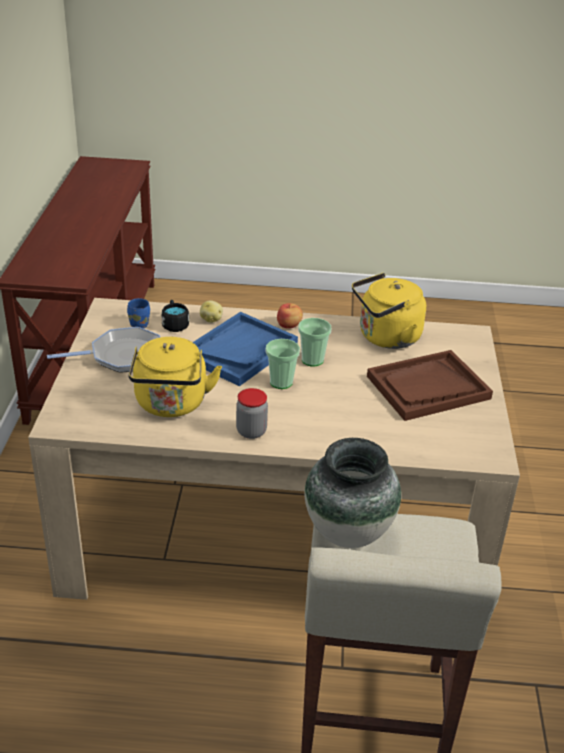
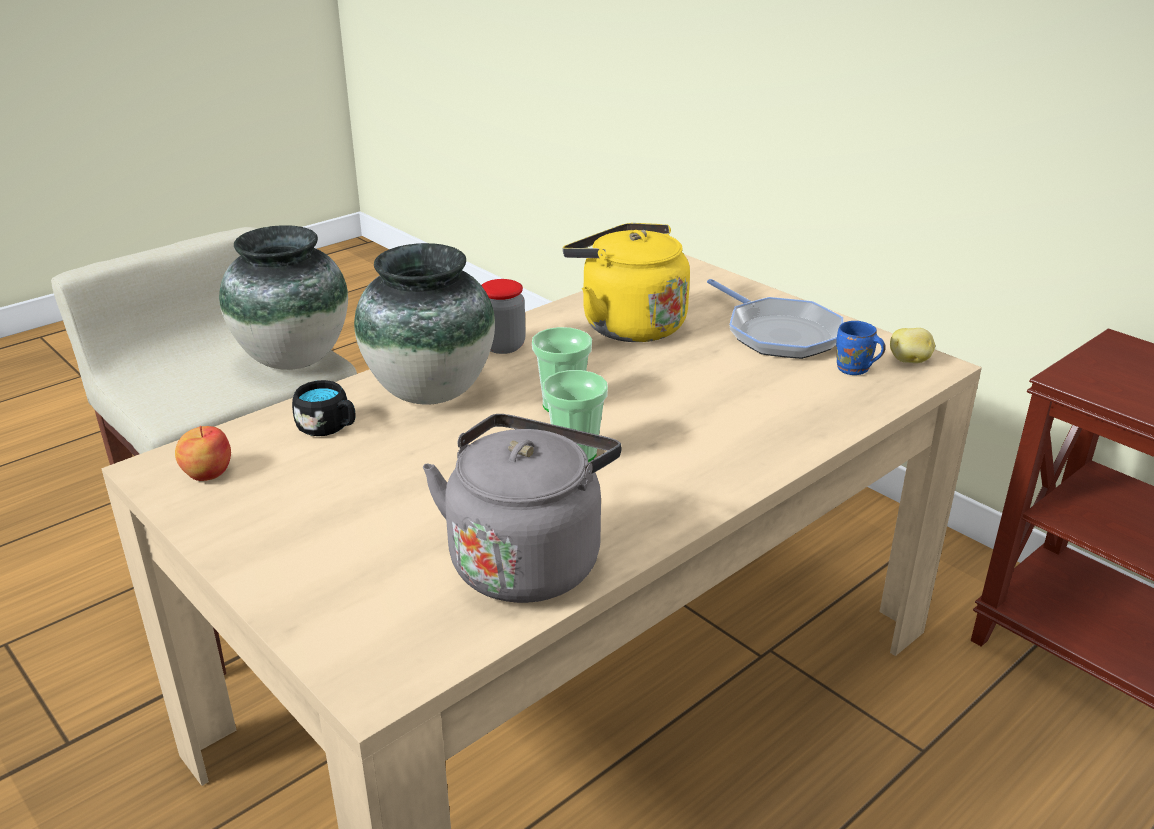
camera: 135 degrees right, 5 degrees down
(122, 356) = (778, 334): frying pan -> frying pan turned 60 degrees counterclockwise
(174, 324) = (824, 393): black mug -> black mug (329, 427)
(211, 319) = (804, 425): potato -> potato (910, 361)
(239, 350) = (683, 410): blue tray -> none
(289, 325) = (699, 482): apple -> apple (207, 473)
(327, 425) = (429, 392): none -> vase
(386, 338) = (528, 559): yellow kettle -> grey kettle
(428, 388) = (350, 512): brown tray -> none

